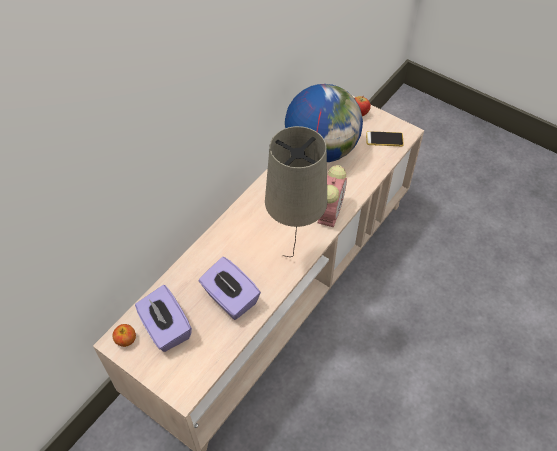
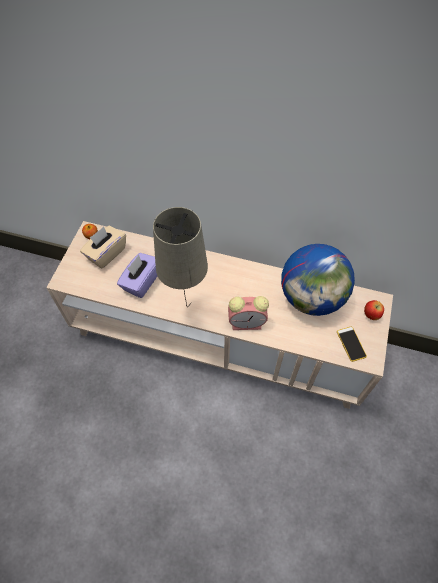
camera: 70 degrees right, 5 degrees up
(166, 328) = (106, 253): purple tissue box -> beige tissue box

